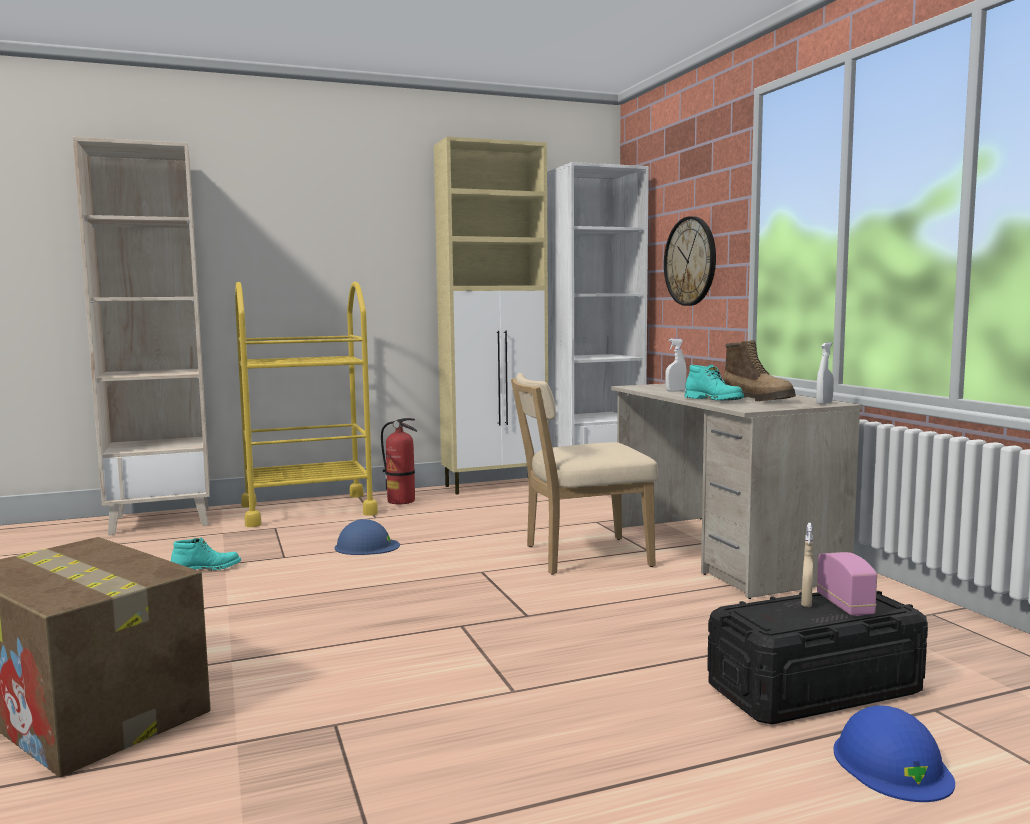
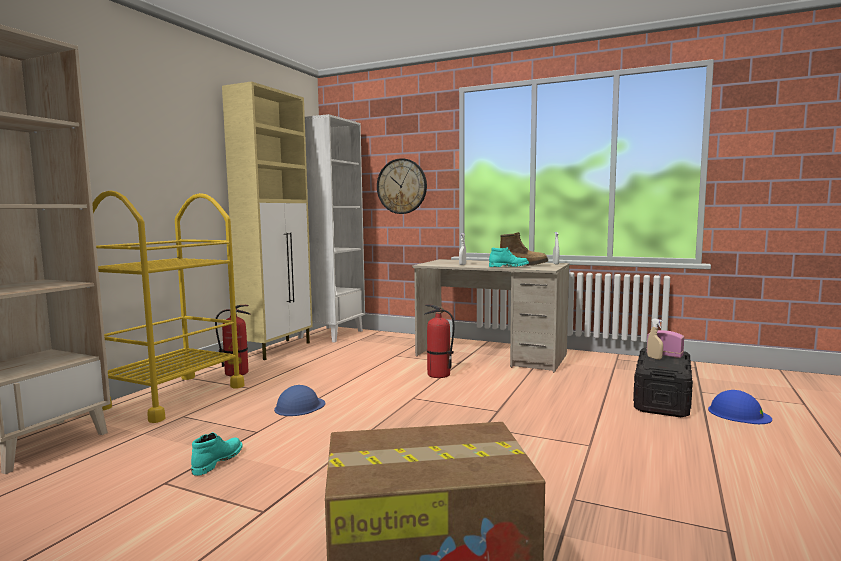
camera: 45 degrees left, 0 degrees up
(580, 556) = (438, 375): beige chair -> fire extinguisher

